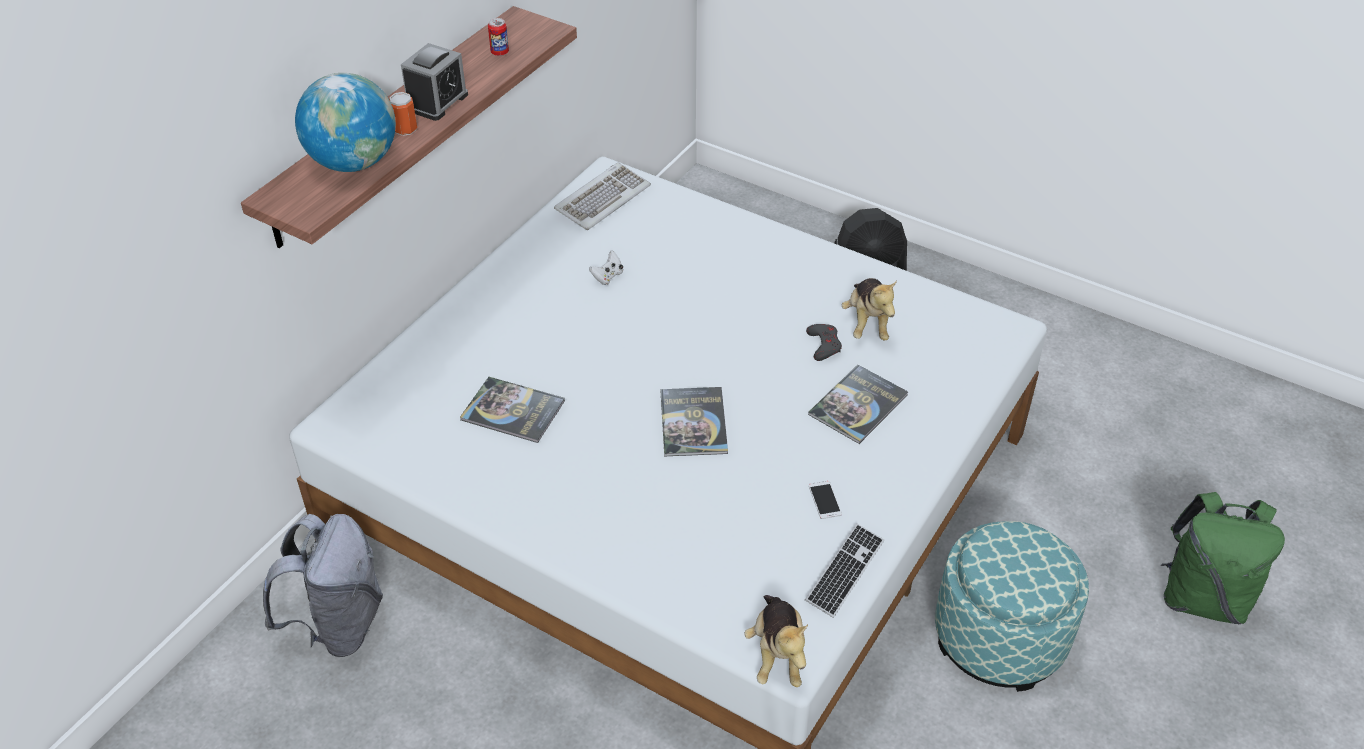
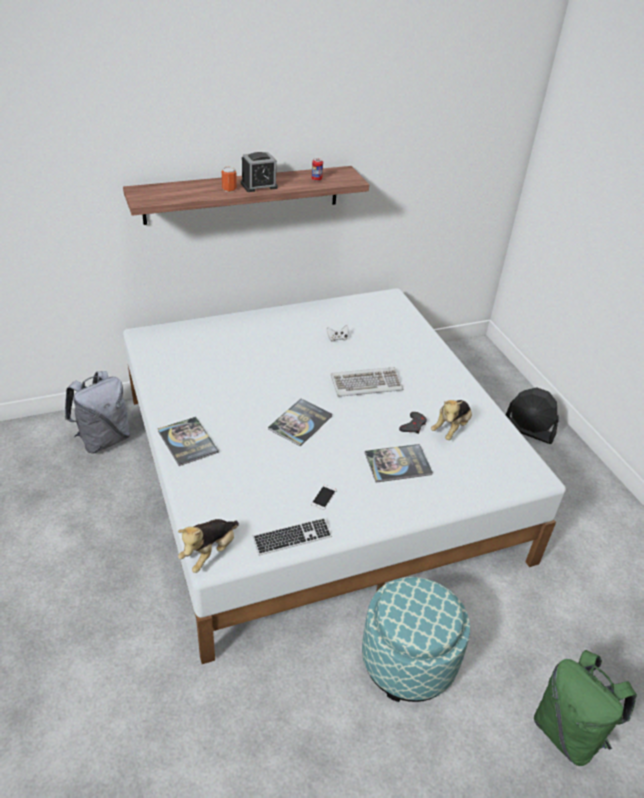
camera: 35 degrees right, 5 degrees down
(354, 162) = (189, 192): globe -> none
(513, 411) = (223, 370): book -> book (187, 442)
(602, 199) = (375, 305): keyboard -> keyboard (366, 384)

